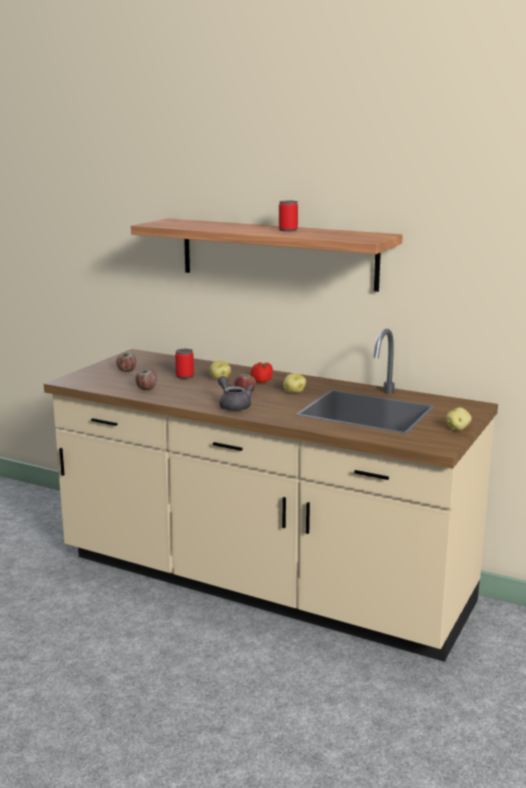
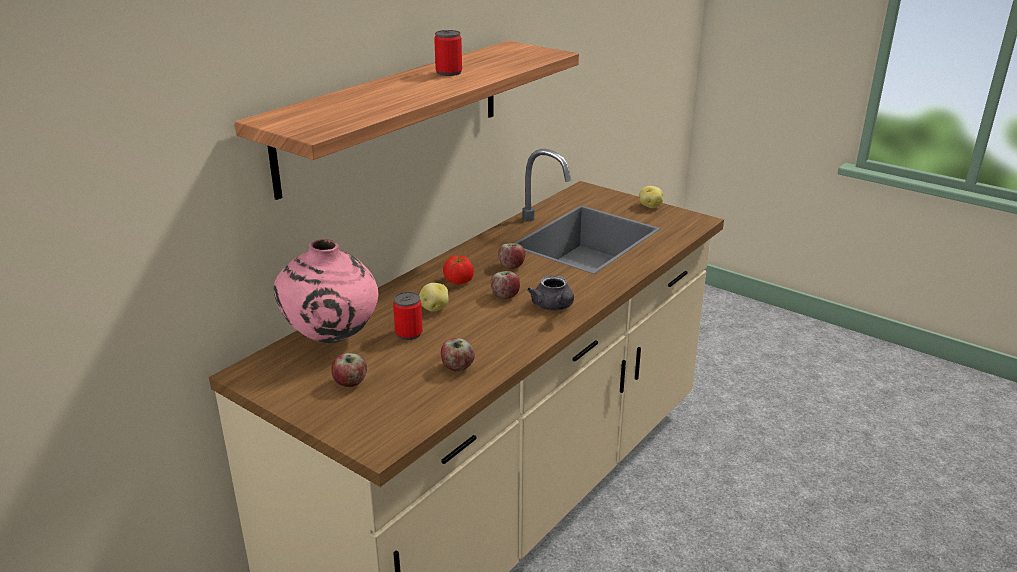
camera: 80 degrees left, 10 degrees up
(174, 363) = (332, 339): none -> pink vase
(233, 405) = (554, 307): grey teapot -> grey teapot turned 90 degrees counterclockwise
(294, 392) = (511, 266): potato -> apple

